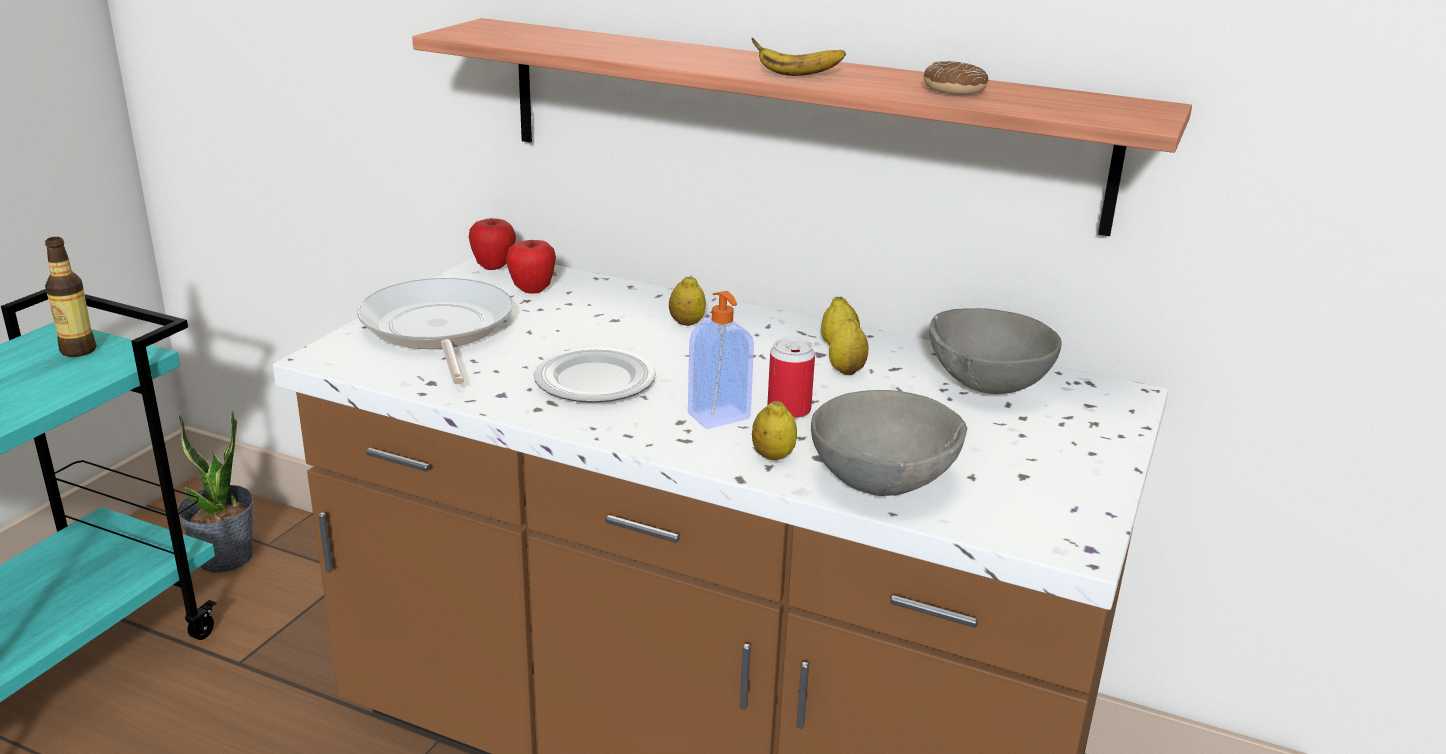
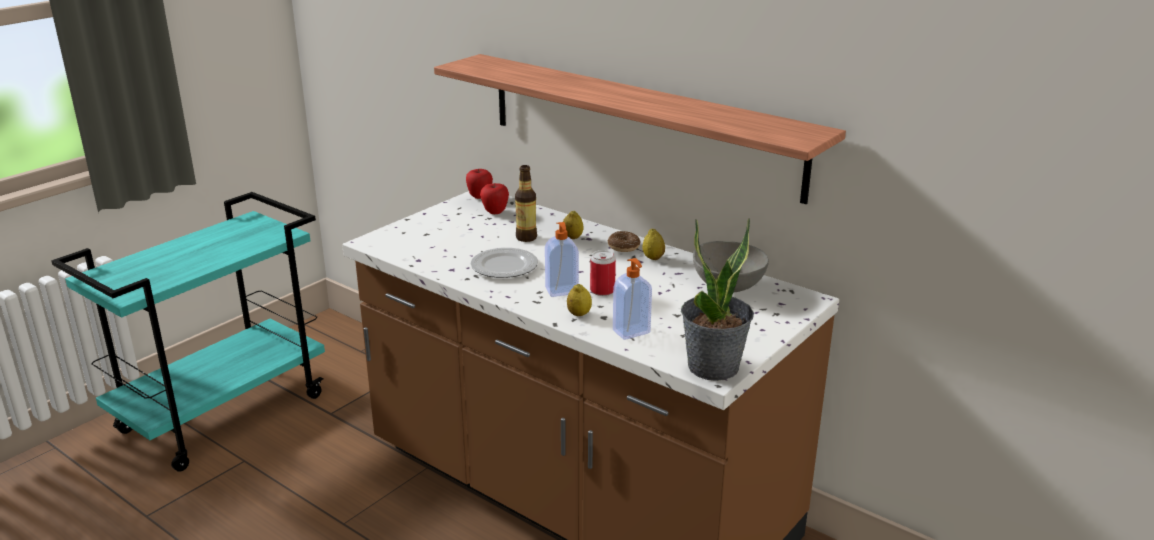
camera: 15 degrees right, 0 degrees up
(78, 350) = (259, 228): bottle -> bottle (526, 238)
(225, 558) = (336, 356): potted plant -> potted plant (713, 367)
(437, 330) = (433, 231): frying pan -> none
(797, 75) = (626, 101): banana -> none
(846, 371) = (649, 272): lemon -> none
(883, 480) = (632, 332): grey bowl -> soap dispenser
(954, 89) = (709, 114): donut -> donut (623, 247)

